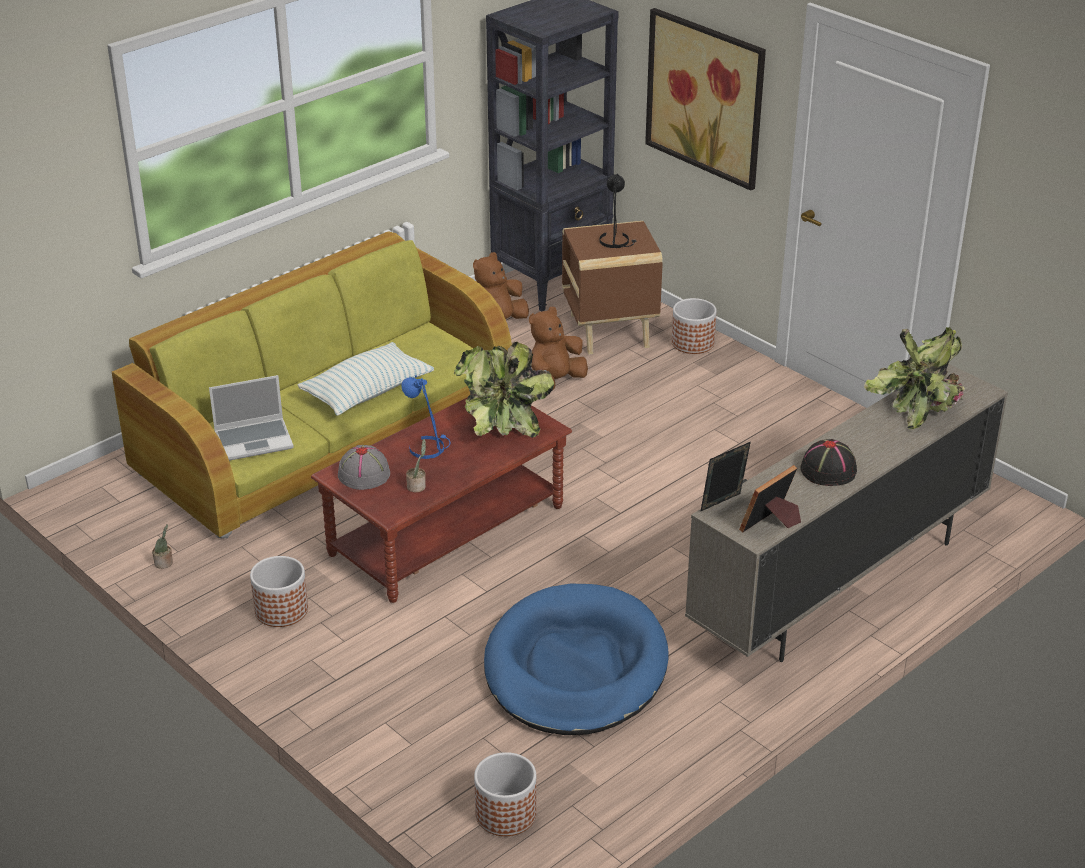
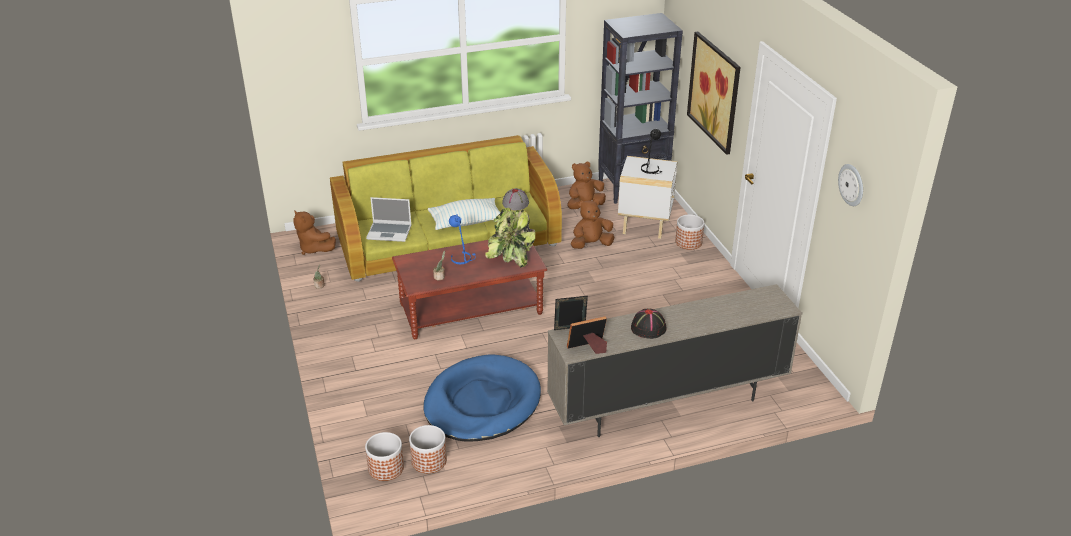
camera: 25 degrees right, 0 degrees up
(105, 505) = (314, 249): none -> brown plush toy
(281, 610) = (356, 326): planter -> planter (429, 460)
(364, 473) = (418, 263): grey hat -> grey hat (515, 203)
(608, 329) = (645, 223): brown side table -> white side table
(918, 405) = (737, 306): potted plant -> none
(1040, 187) = (851, 184): none -> wall clock

